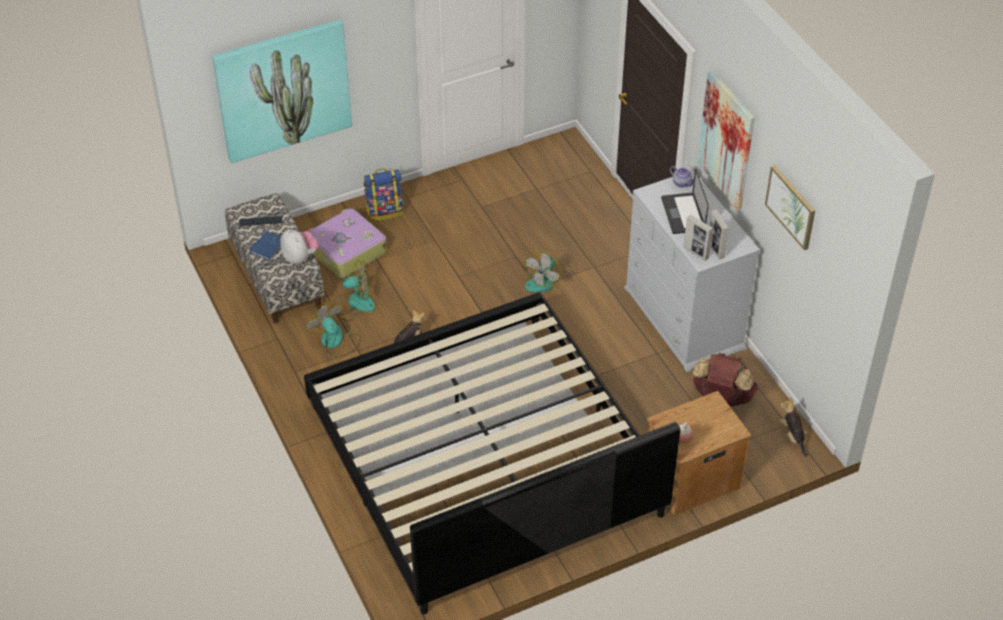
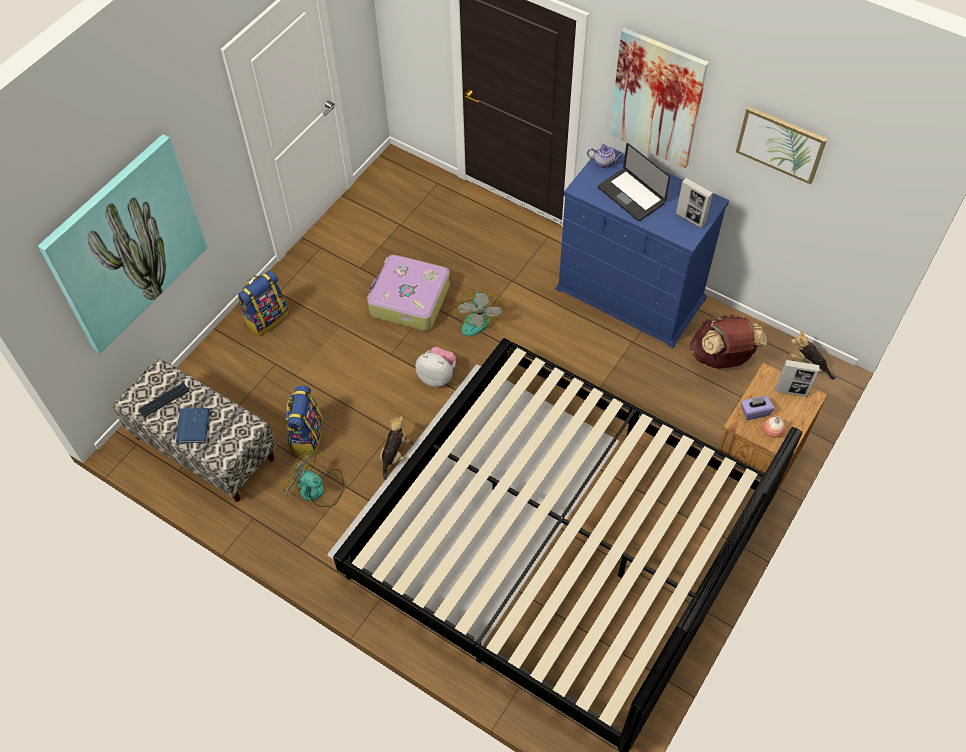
camera: 30 degrees left, 10 degrees up
(300, 258) = (238, 422): plush toy -> plush toy (437, 376)
(346, 250) = (256, 381): suitcase -> suitcase (409, 300)
(354, 303) = (306, 436): fan -> backpack
(680, 419) = (754, 412): none -> purple tissue box
(684, 319) = (631, 294): white dresser -> blue dresser
(696, 253) = (675, 231): picture frame -> picture frame (791, 391)

